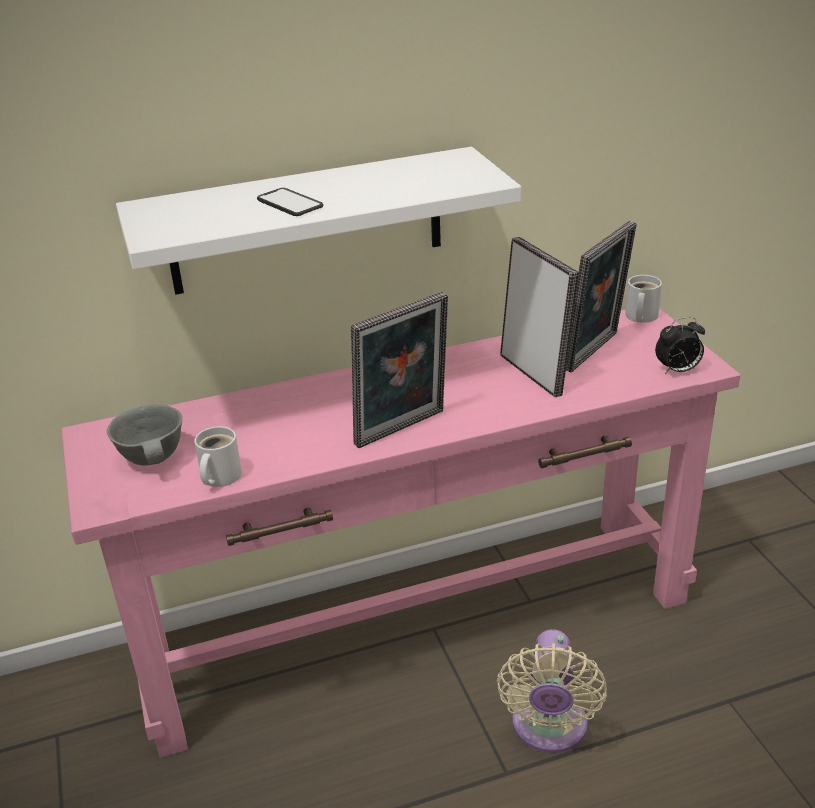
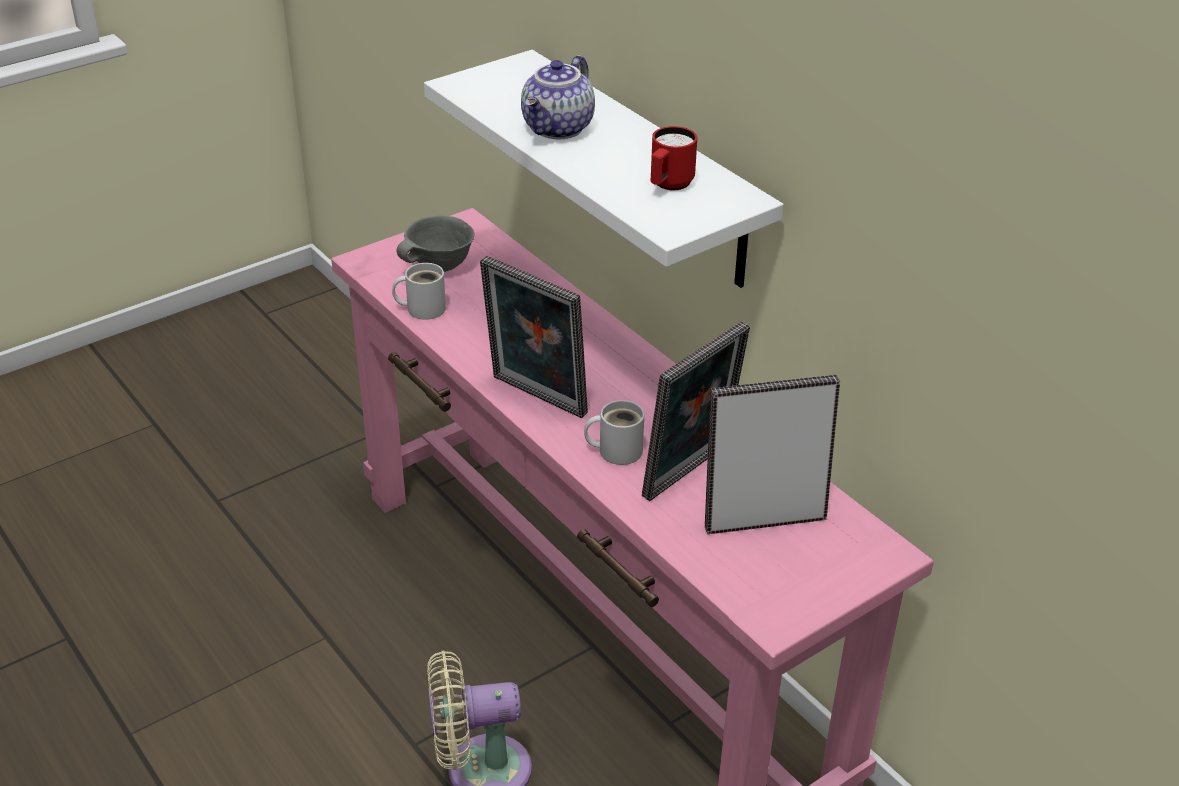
camera: 70 degrees right, 5 degrees up
(289, 203) = (559, 129): phone -> teapot
(421, 175) = (668, 185): none -> red mug
(596, 353) = (763, 518): picture frame -> picture frame turned 150 degrees clockwise
(640, 316) = (883, 549): white mug -> white mug (616, 450)
(677, 371) = (751, 595): alarm clock -> none

